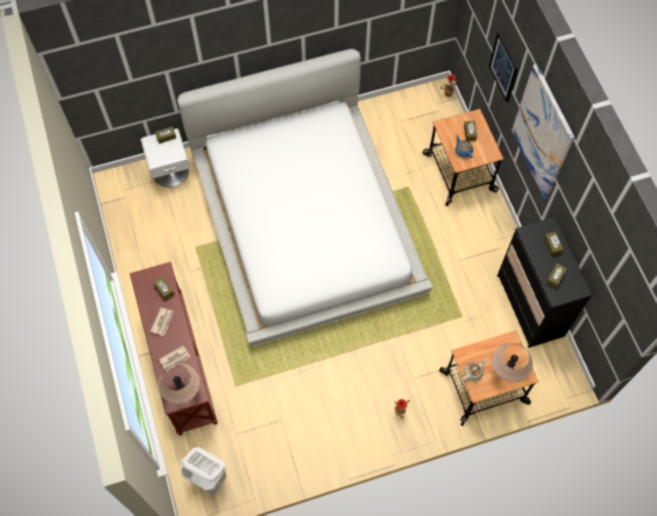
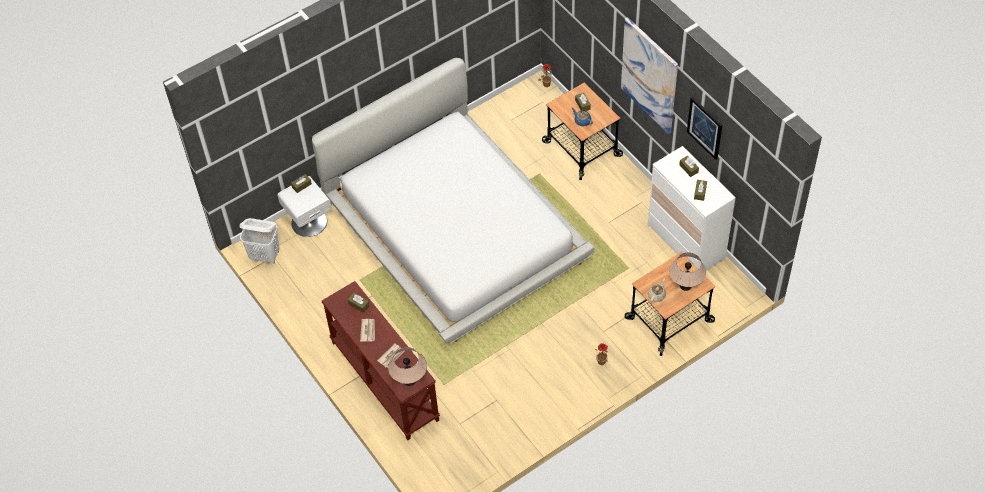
camera: 15 degrees left, 10 degrees down
(209, 479) = (449, 467): white laundry basket -> white laundry basket (265, 256)
(504, 66) = (597, 33): picture -> picture (705, 127)
(529, 306) = (686, 242): black dresser -> white dresser

